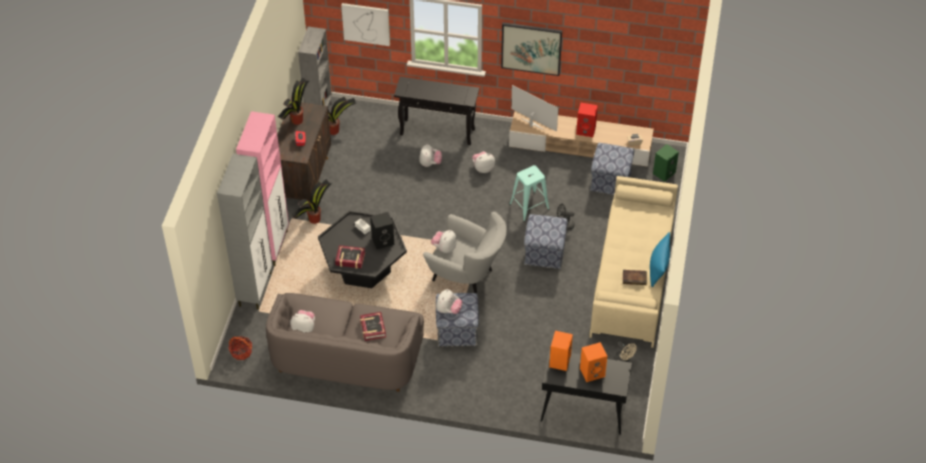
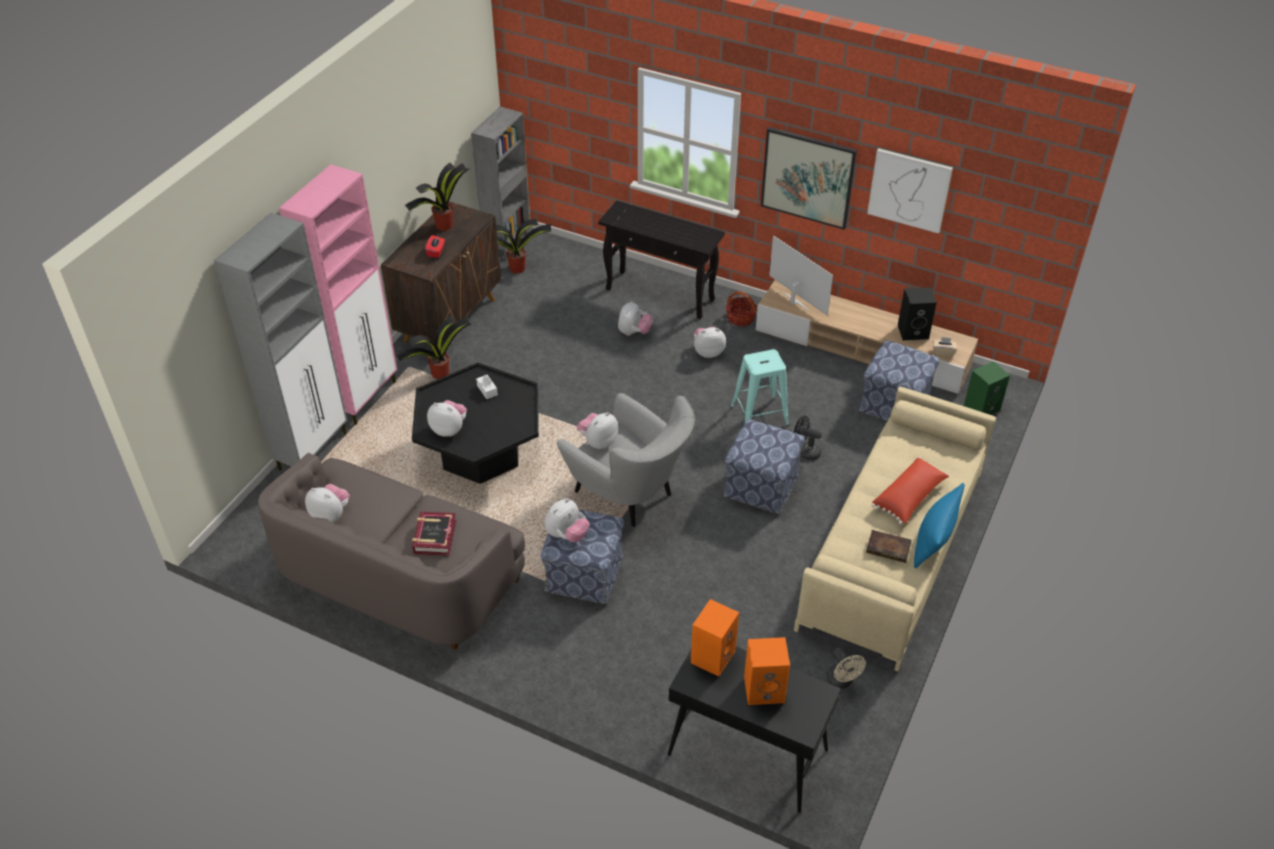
camera: 15 degrees right, 5 degrees down
(241, 352) = (247, 536): basket -> basket (740, 318)
(350, 259) = (449, 429): book -> plush toy
(366, 23) = (578, 112): picture -> picture (909, 190)
(383, 240) = (510, 413): black speaker -> black speaker (913, 331)
(586, 130) = (874, 323): red speaker -> none
(638, 245) = (909, 497): none -> red pillow

